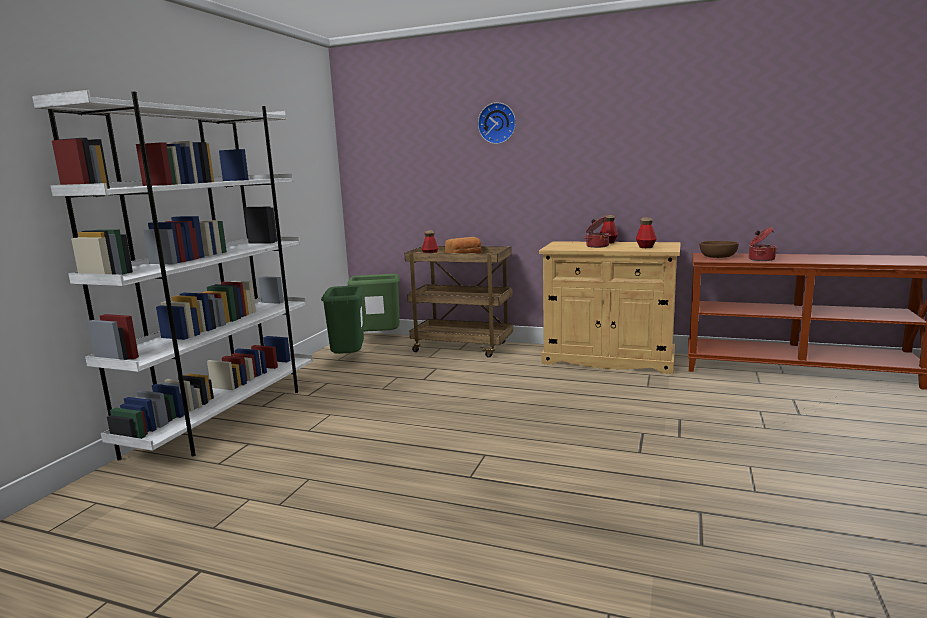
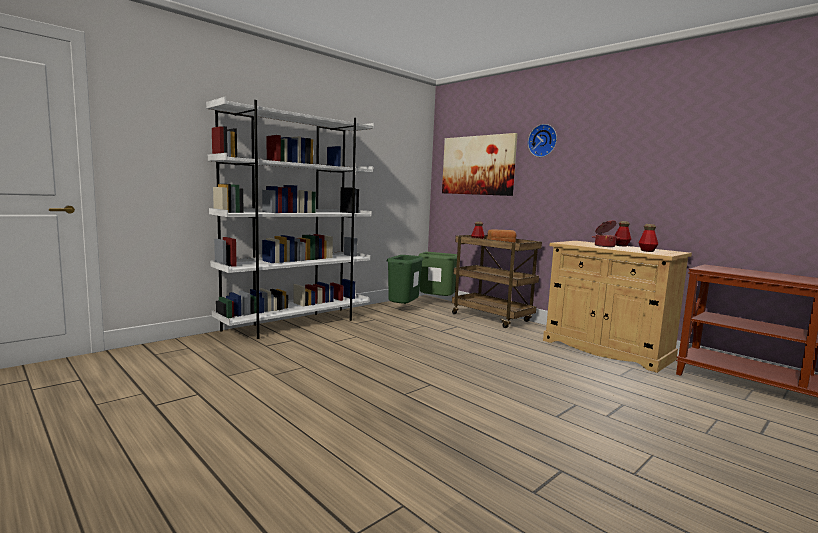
camera: 25 degrees right, 5 degrees down
(410, 156) = (477, 165): none -> picture
(717, 256) = (722, 269): brown bowl -> none
(760, 259) = (765, 275): cooking pot -> none

